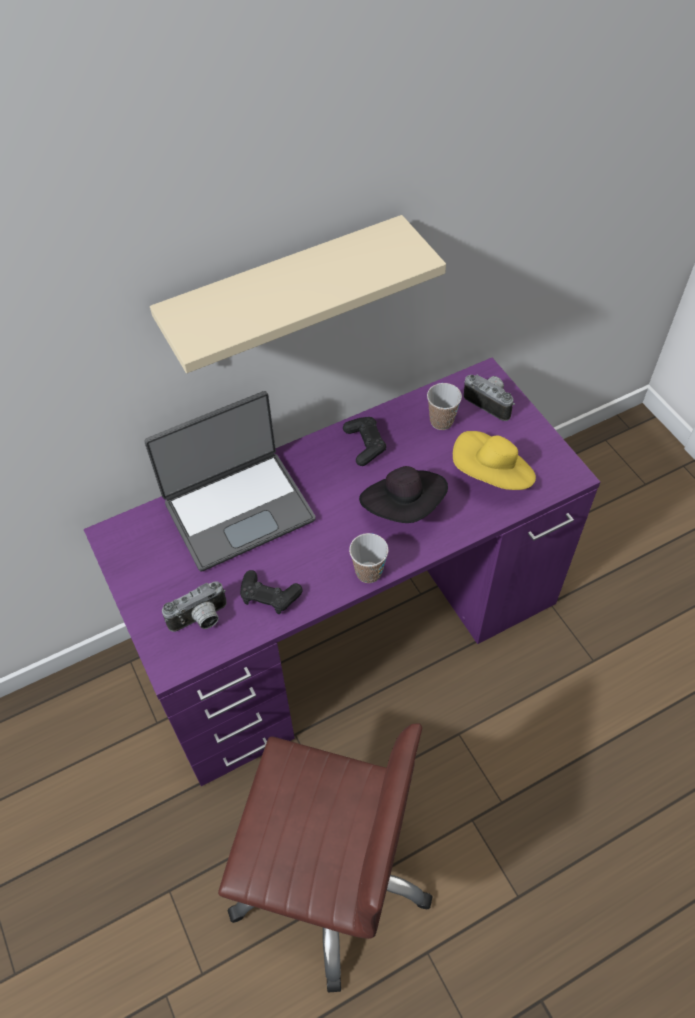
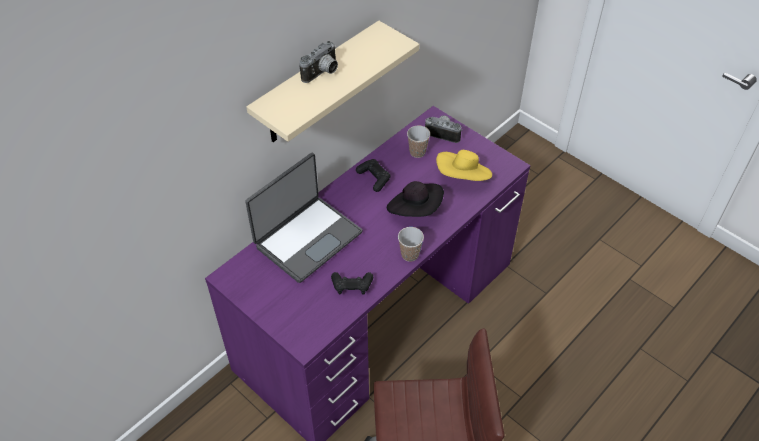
camera: 20 degrees left, 5 degrees down
(201, 620) = (313, 312): camera -> camera (323, 73)

